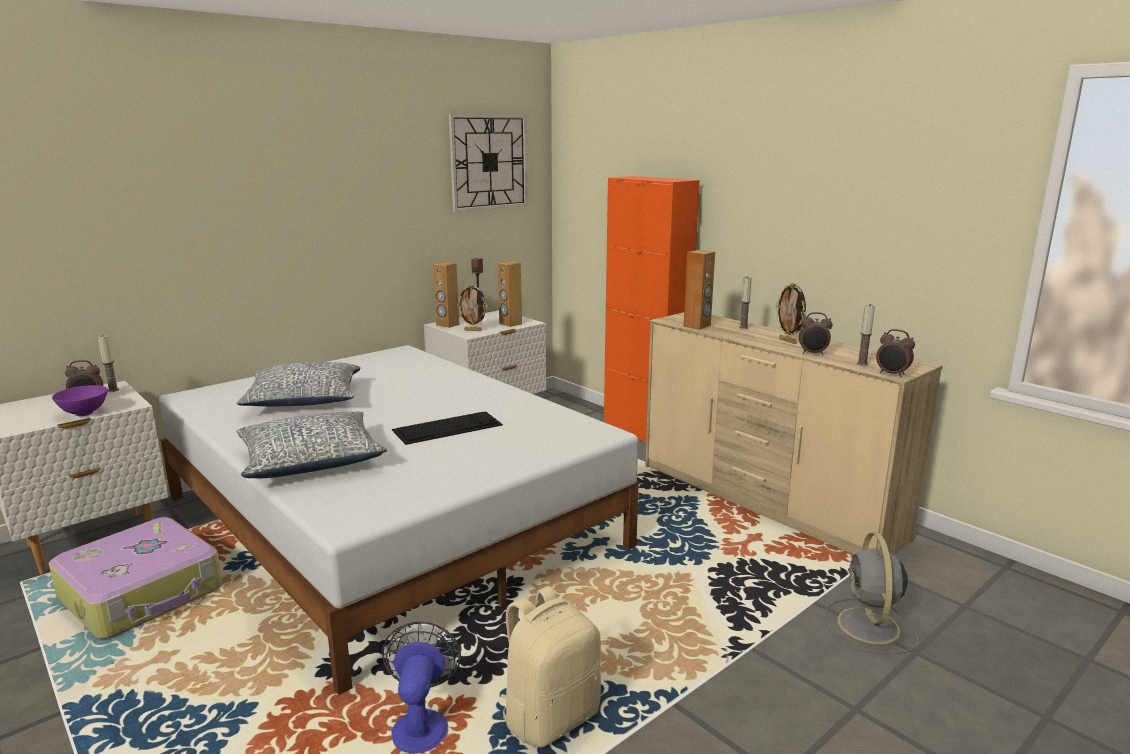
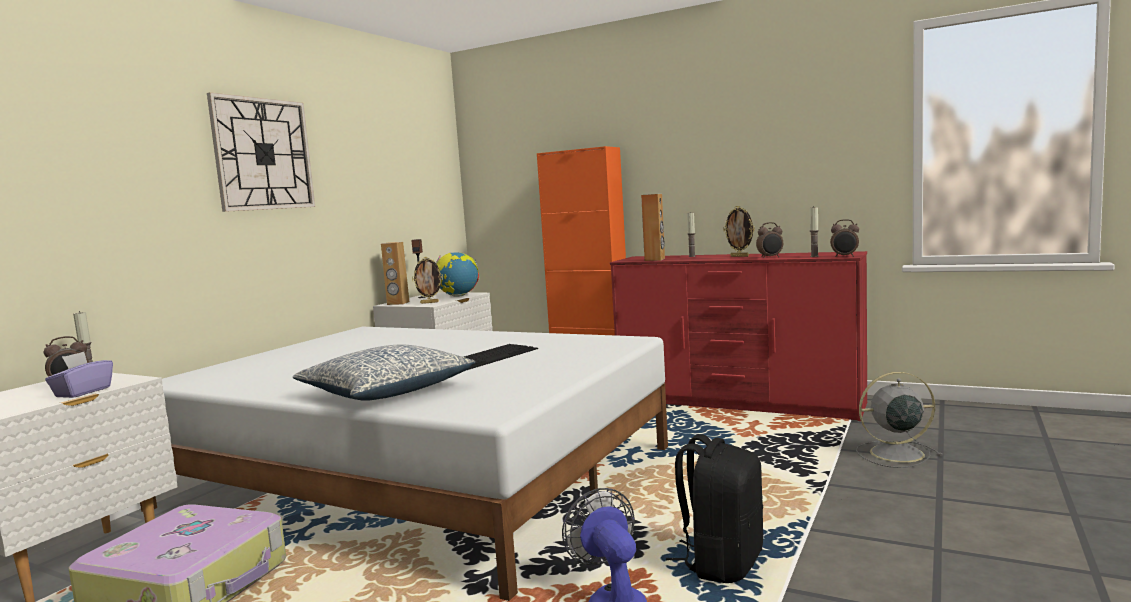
camera: 20 degrees left, 10 degrees down
(84, 414) = (82, 392): purple bowl -> purple tissue box
(303, 401) = (312, 365): pillow -> none
(489, 162) = (413, 152): wall clock -> wall clock (263, 154)
(510, 324) = (458, 296): brown speaker -> globe
(550, 717) = (721, 563): beige backpack -> black backpack
(766, 501) = (738, 403): beige dresser -> red dresser
(869, 627) = (894, 453): grey fan -> grey fan turned 105 degrees clockwise

